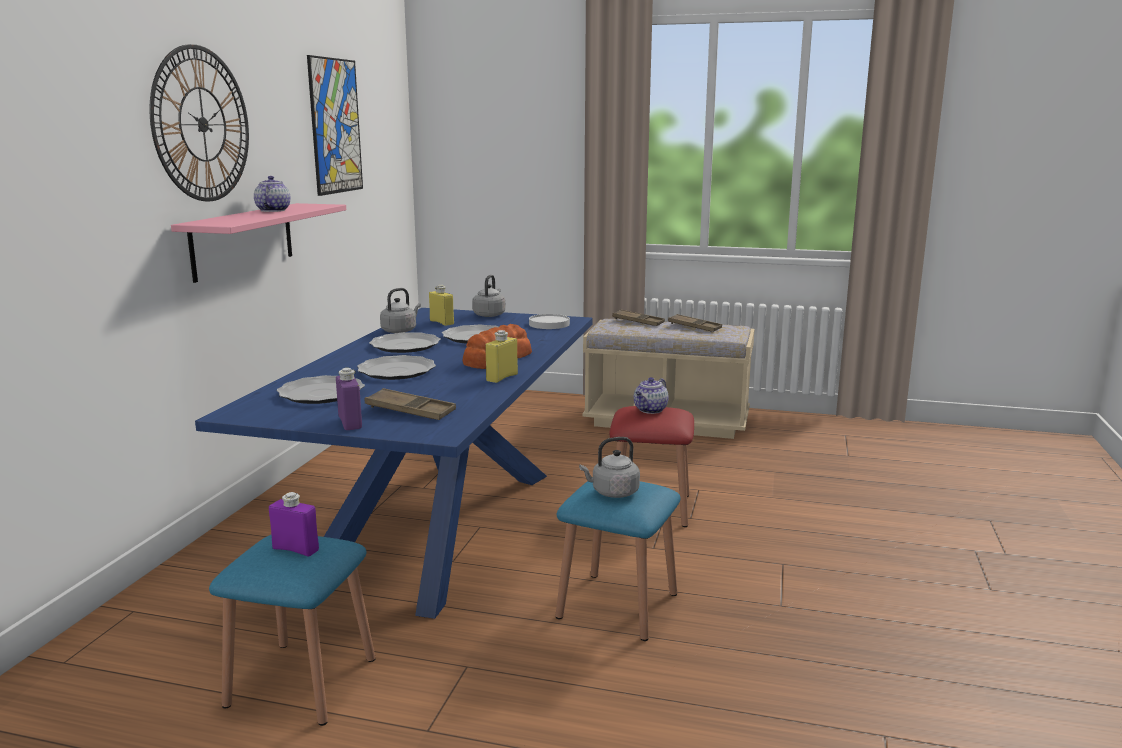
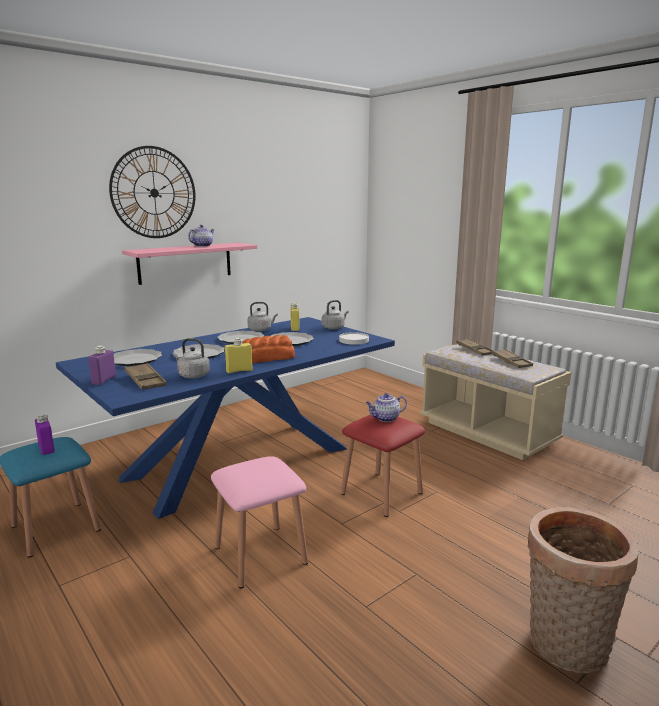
camera: 35 degrees right, 0 degrees up
(335, 126) = (283, 195): picture -> none
(612, 493) = (248, 470): grey kettle -> grey kettle (192, 375)
(617, 605) = (260, 555): blue stool -> pink stool
(955, 570) = (565, 647): none -> basket

